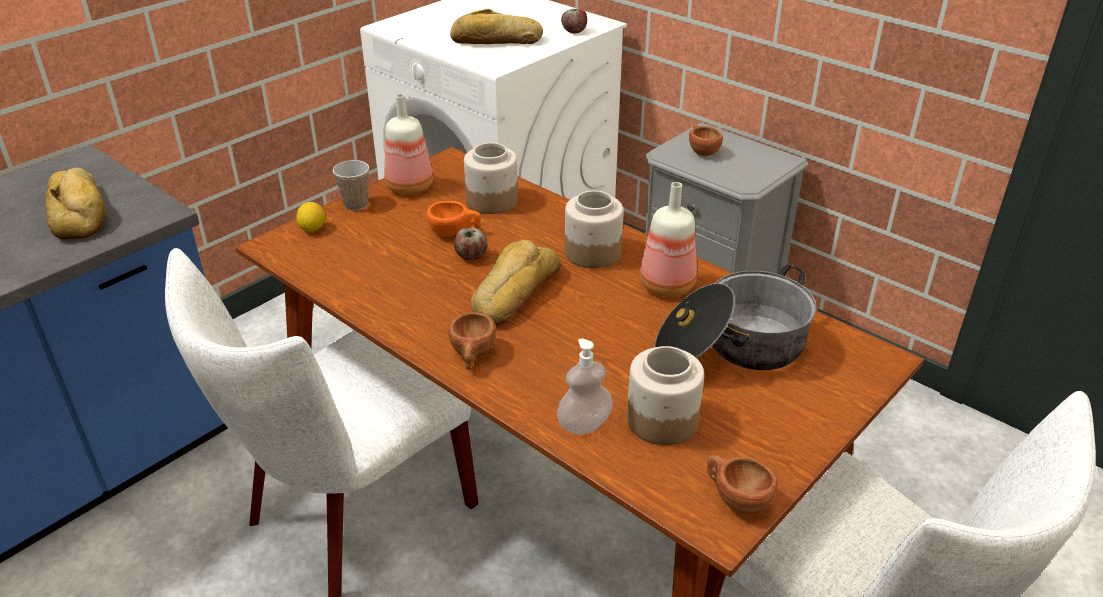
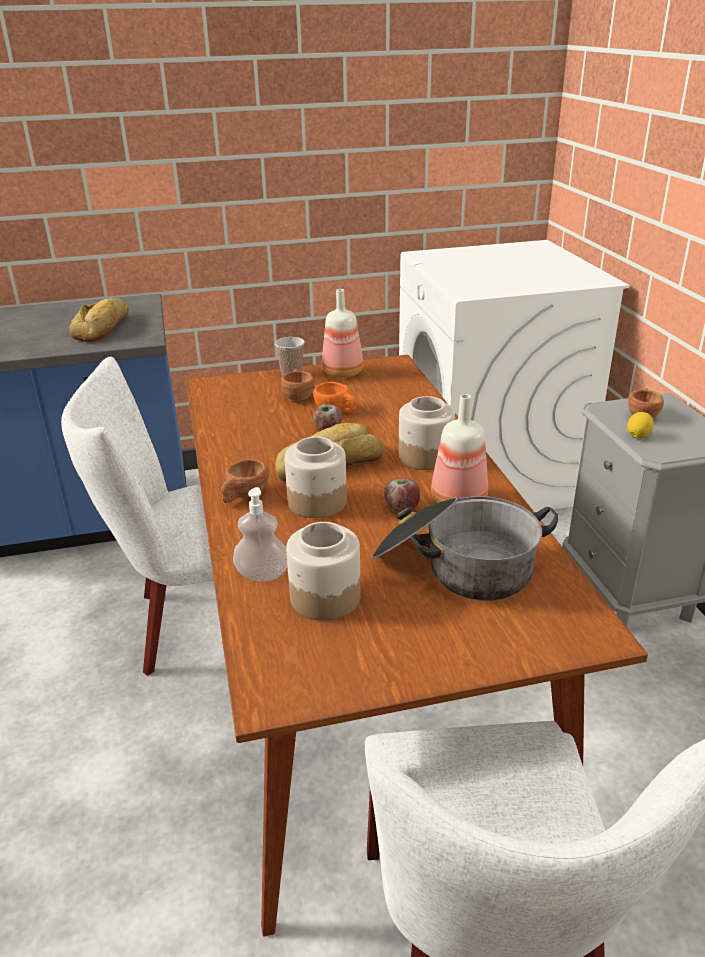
camera: 35 degrees right, 5 degrees down
(312, 229) = (244, 381): lemon -> lemon (638, 436)
(491, 201) = (390, 398): jar -> jar (316, 502)
(496, 40) = (493, 277): bread -> none
(574, 31) = (570, 282): apple -> apple (402, 508)
(735, 498) = (309, 683): brown cup -> brown cup (298, 396)

